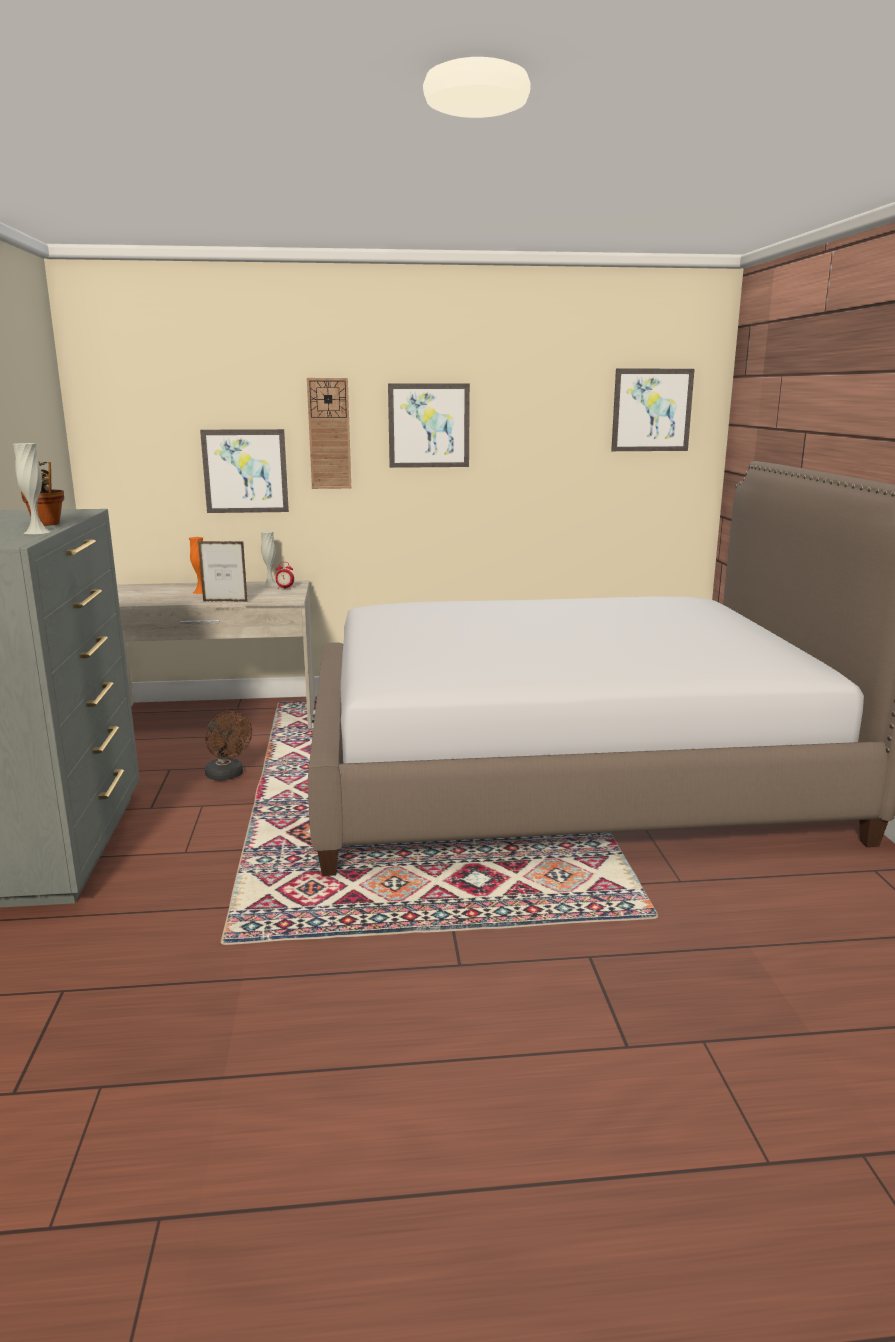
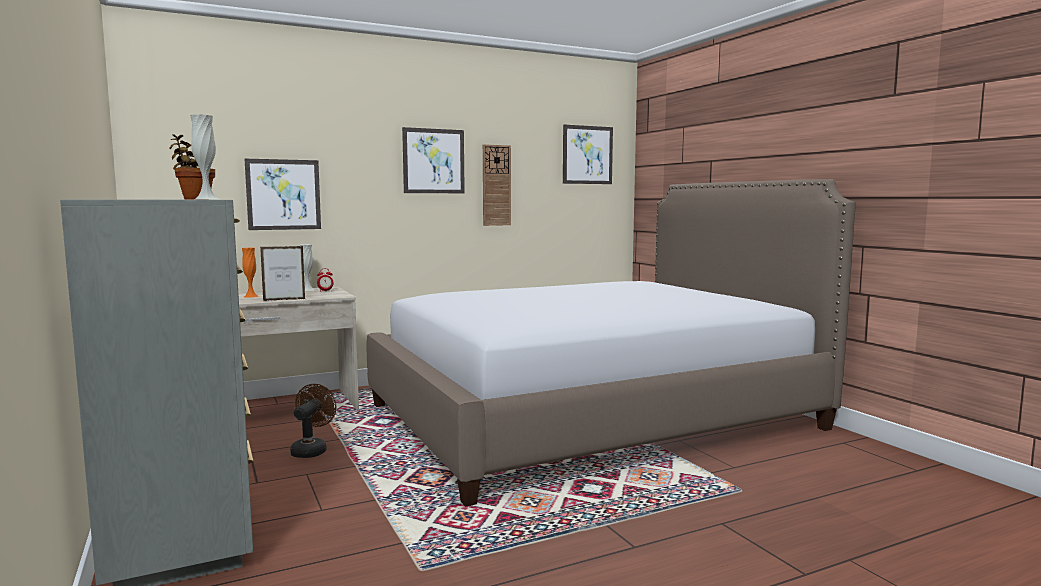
camera: 20 degrees left, 10 degrees down
(227, 775) = (311, 450): brown fan -> brown fan turned 105 degrees counterclockwise
(329, 434) = (355, 165): wall clock -> wall clock (496, 185)

